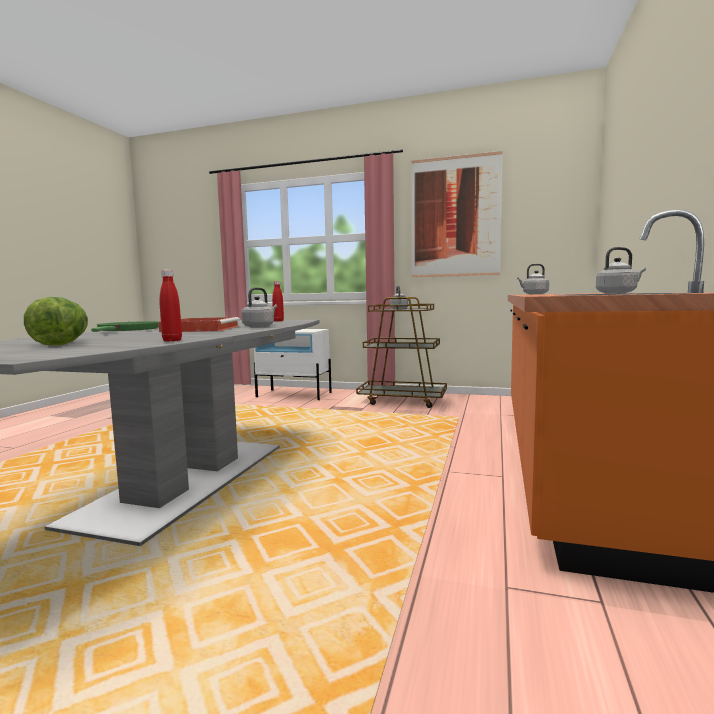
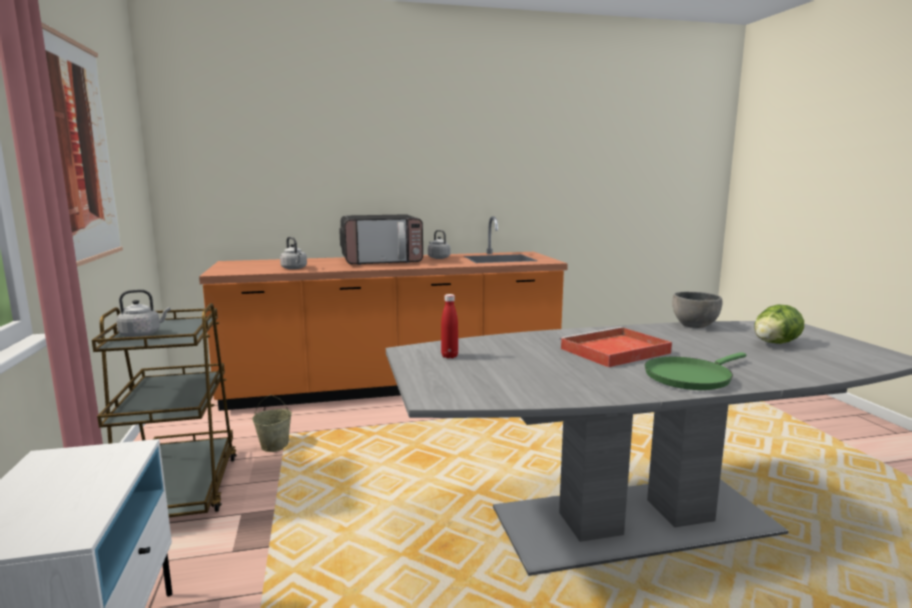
camera: 120 degrees left, 5 degrees up
(172, 340) = (694, 326): red bottle -> grey bowl
(259, 326) = (556, 338): grey kettle -> none
(442, 415) = (275, 445): none -> beige bucket
(584, 293) = (382, 261): none -> microwave

